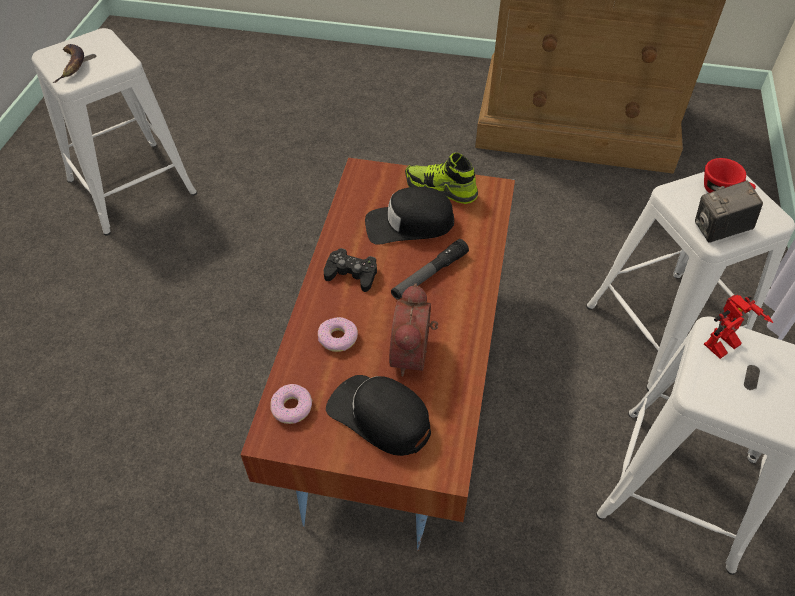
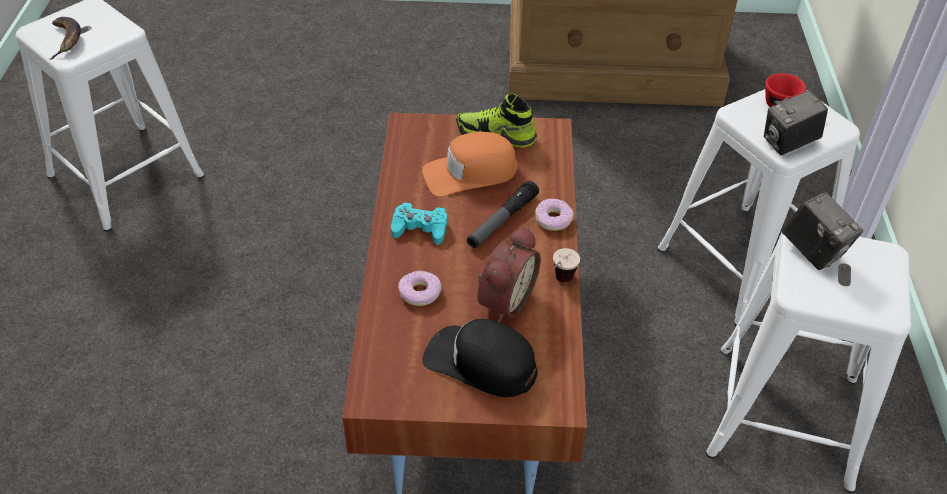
camera: 10 degrees left, 5 degrees down
(292, 407) = (387, 365): donut -> donut (553, 219)
(351, 274) = (420, 228): black game controller -> turquoise game controller
(409, 224) = (470, 173): black cap -> orange cap
(414, 355) = (503, 300): alarm clock -> alarm clock turned 150 degrees counterclockwise
(471, 344) = (559, 283): none -> cup
(723, 349) = (813, 251): toy robot -> camera

